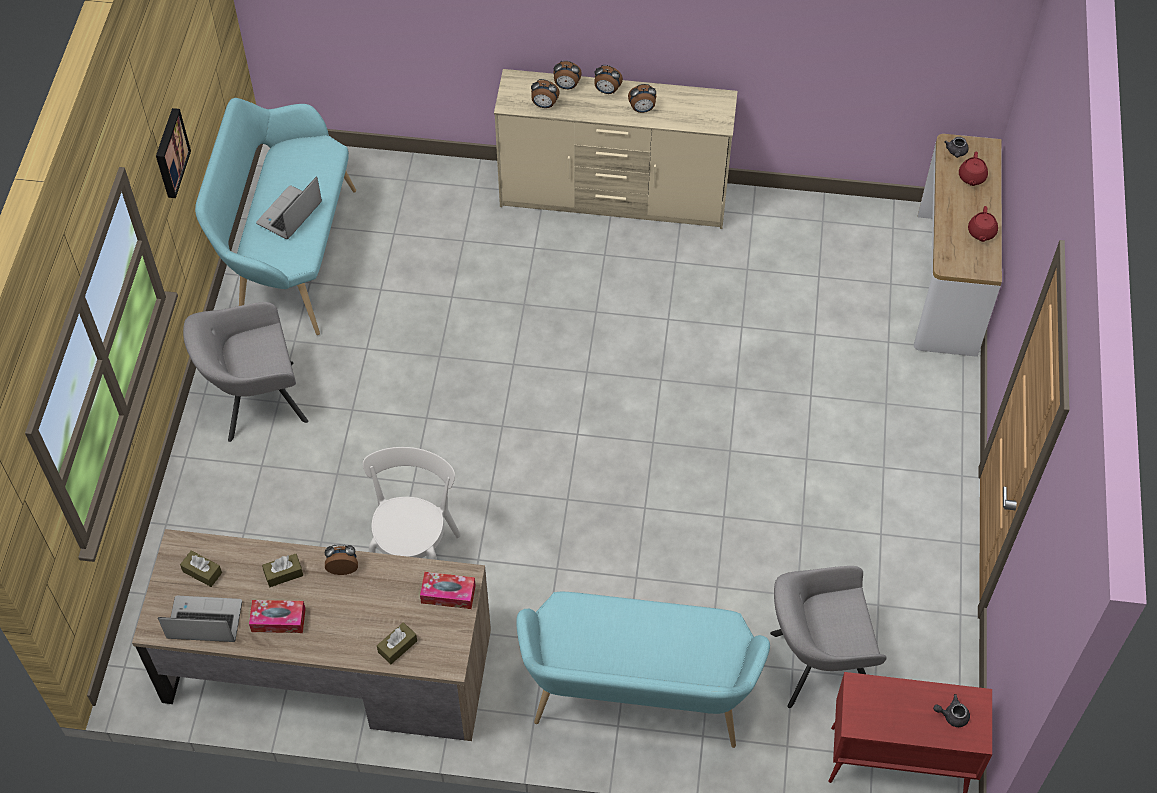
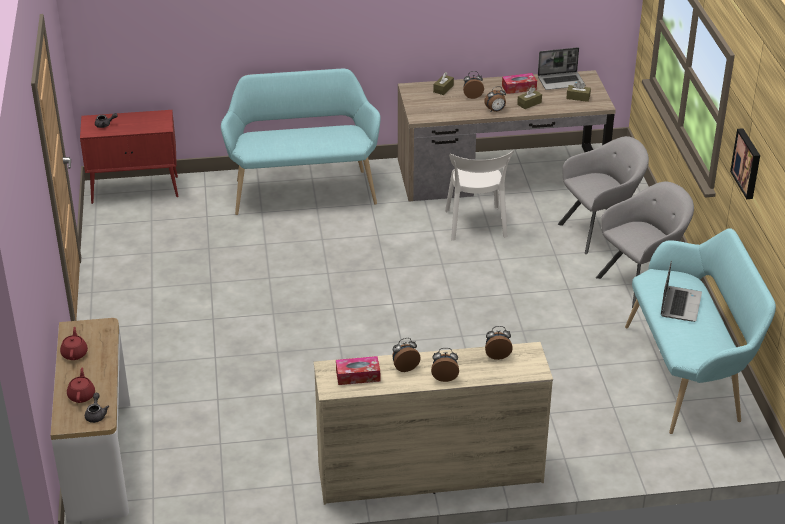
camera: 165 degrees right, 20 degrees down
(448, 594) = (425, 110): tissue box -> tissue box (358, 376)
(566, 86) = (484, 374): alarm clock -> alarm clock (472, 96)
(816, 664) = (191, 220): grey armchair -> grey armchair (600, 231)

